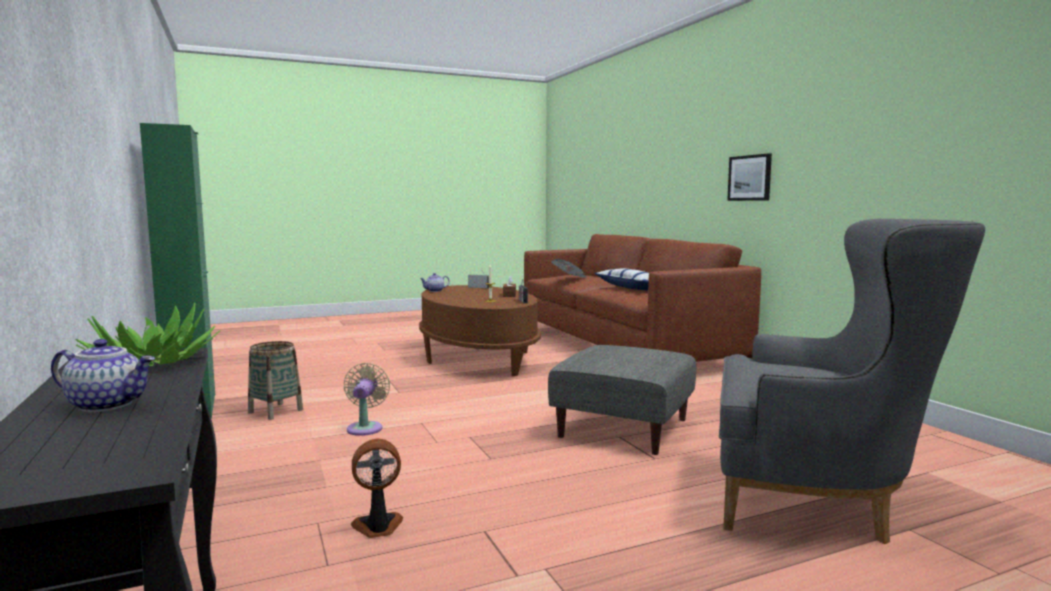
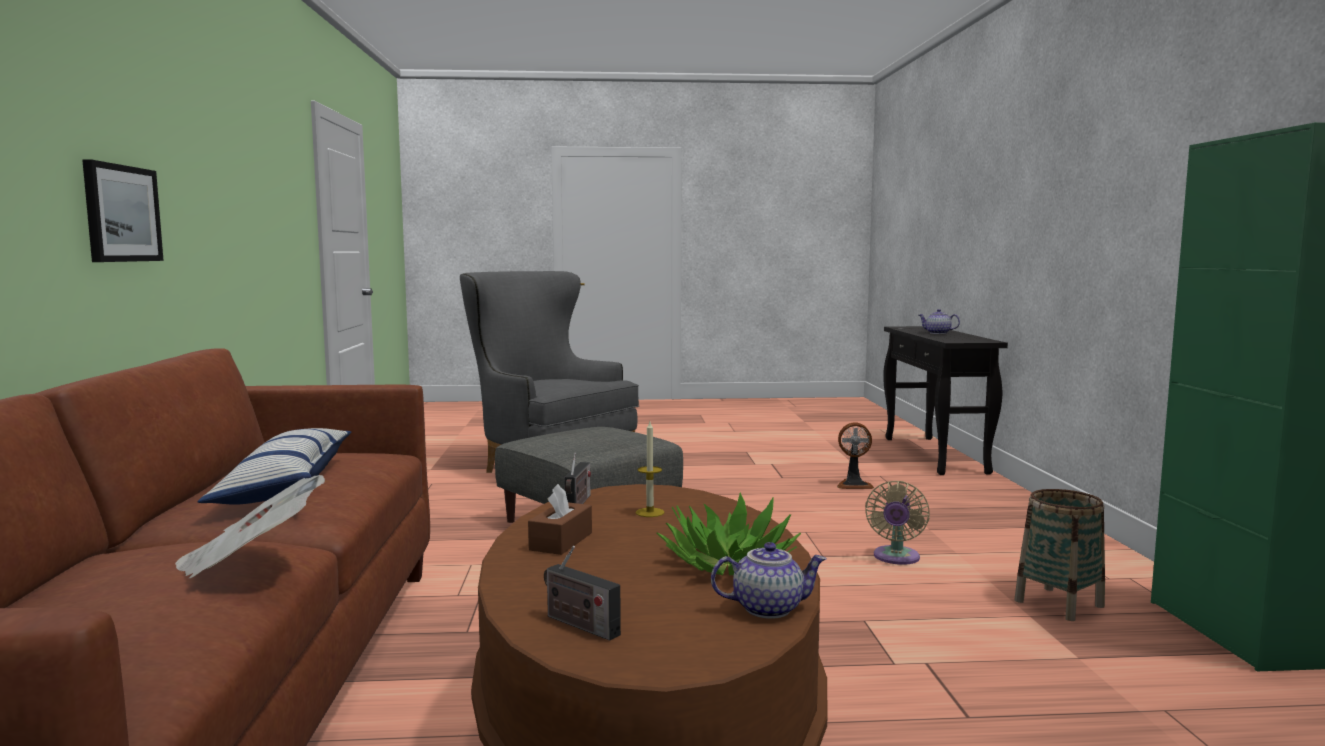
camera: 160 degrees left, 0 degrees up
(152, 361) = (958, 340): potted plant -> potted plant (729, 563)

